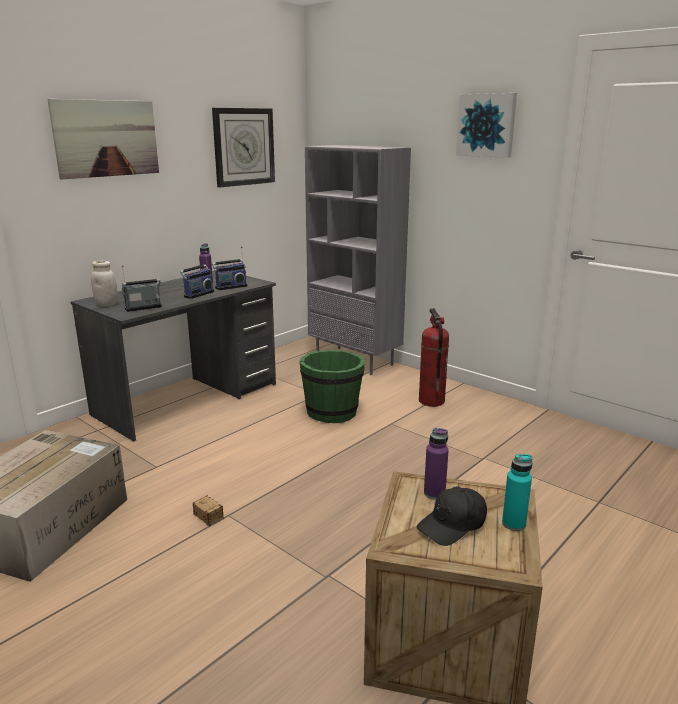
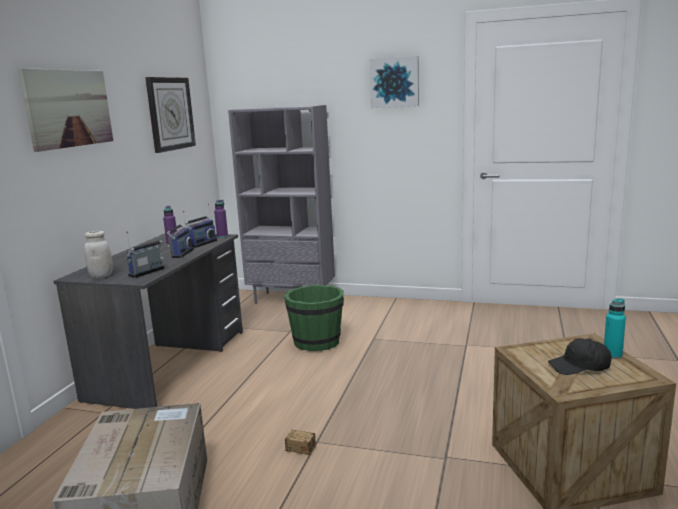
camera: 25 degrees left, 5 degrees down
(431, 401) = (386, 315): fire extinguisher -> none
(434, 493) = (541, 352): purple bottle -> purple bottle (222, 236)
(453, 525) = (579, 366): black cap -> black cap turned 60 degrees clockwise

